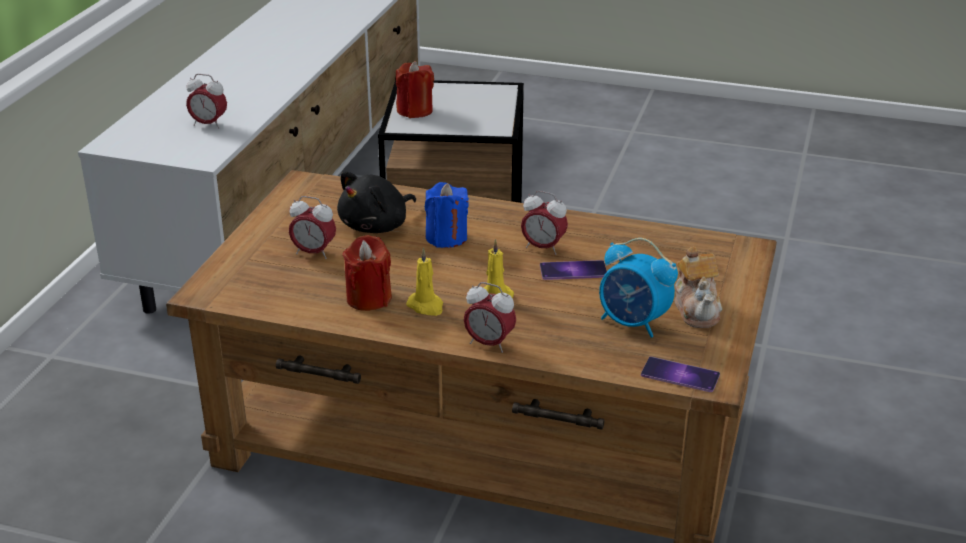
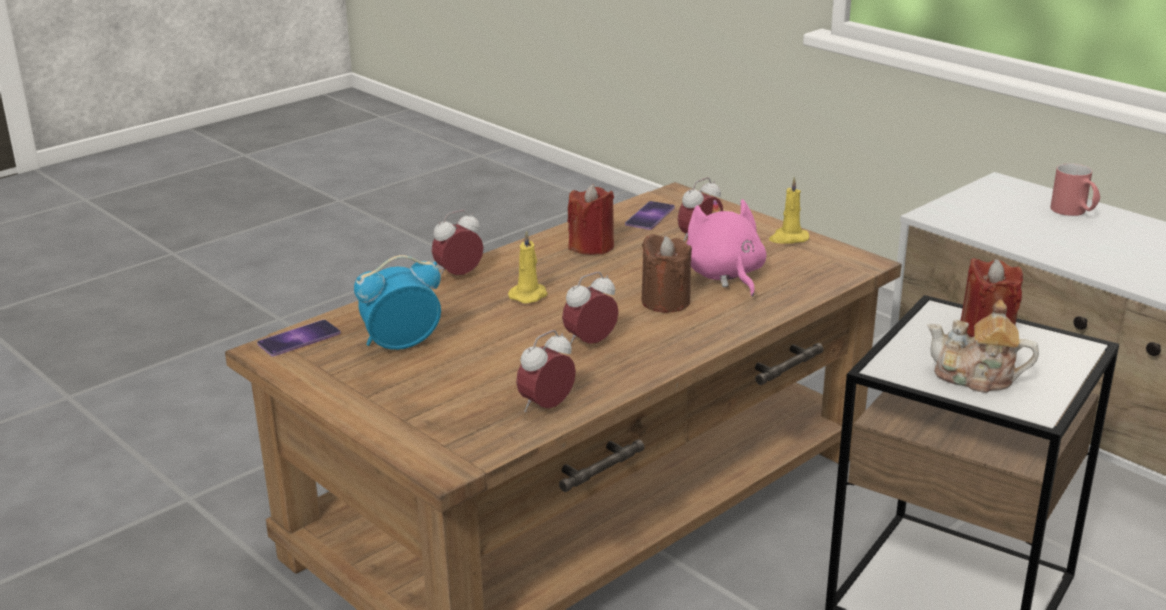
camera: 120 degrees right, 5 degrees down
(163, 114) = (1074, 213): none -> red mug
(209, 124) = (1031, 229): alarm clock -> alarm clock (546, 407)
(377, 226) = (725, 276): black plush toy -> pink plush toy
(426, 306) = (550, 265): yellow candle -> yellow candle (788, 238)
(446, 238) = (665, 301): blue candle -> brown candle
(573, 270) = (527, 345): phone -> phone (650, 216)
(697, 309) = (376, 384): teapot -> teapot (976, 378)

